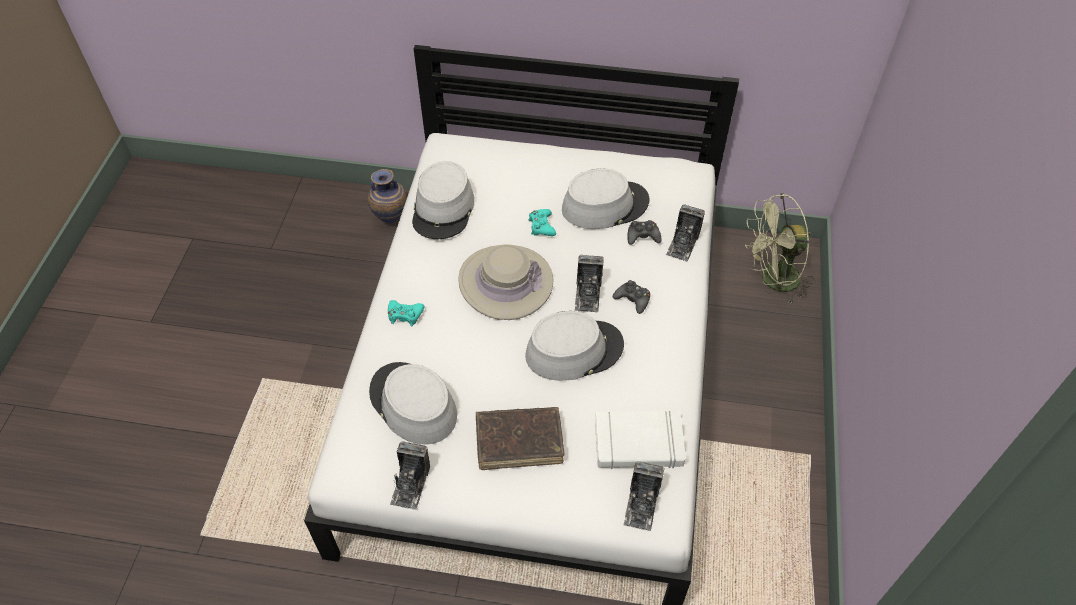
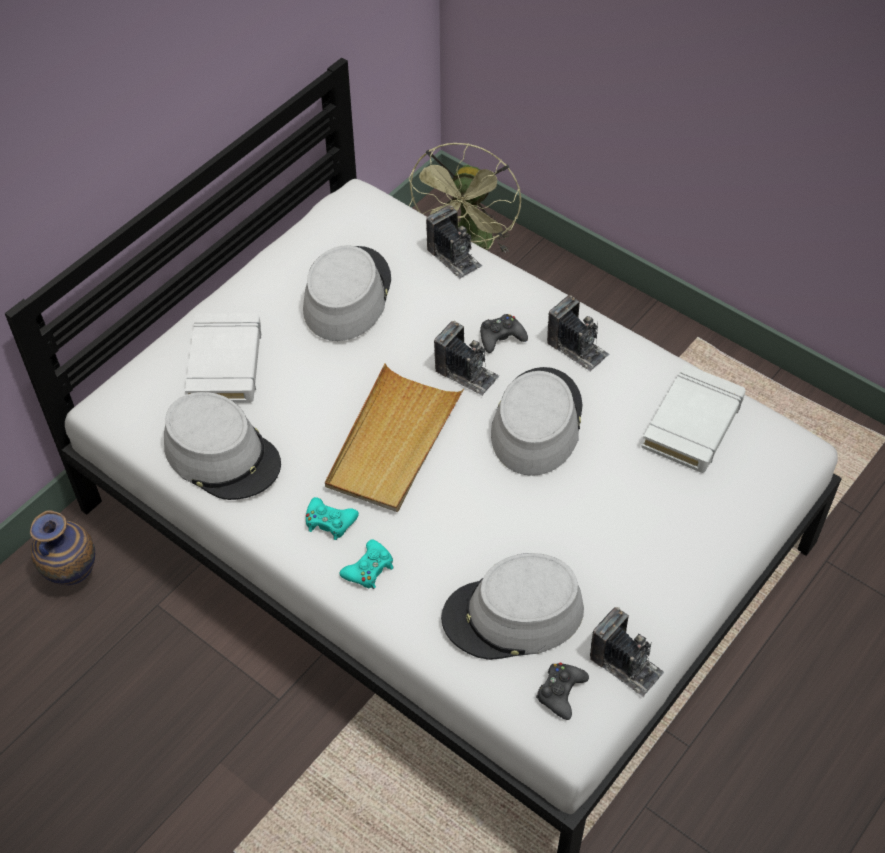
camera: 60 degrees left, 0 degrees up
(505, 282) = (393, 442): beige hat -> beige tray
(511, 177) = (226, 363): none -> white book
(519, 442) = (629, 531): brown book -> none
(541, 226) = (330, 370): turquoise game controller -> turquoise game controller (329, 522)
(641, 504) = (768, 457): camera -> camera (577, 348)
(643, 236) = (419, 284): black game controller -> black game controller (560, 692)

